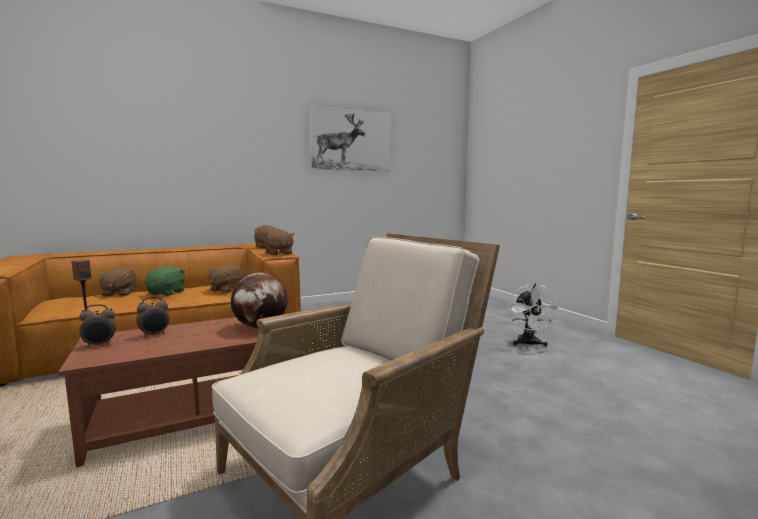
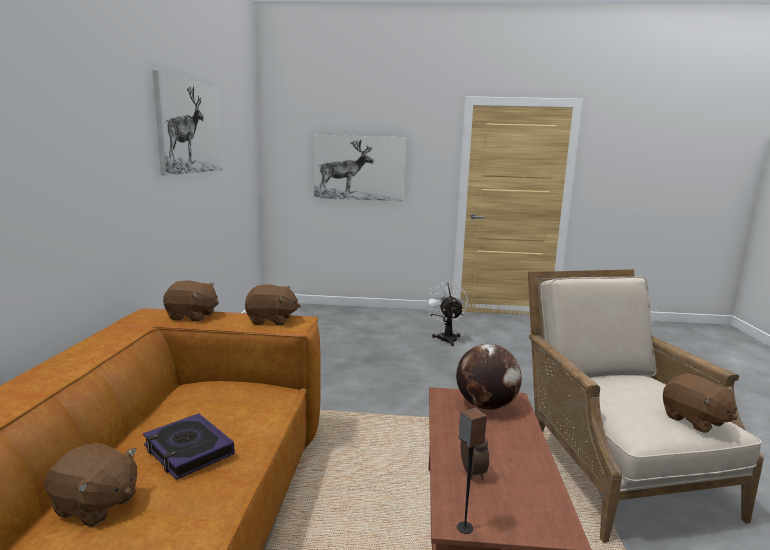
camera: 60 degrees left, 5 degrees up
(100, 345) = (495, 517): alarm clock -> none
(167, 293) = (188, 450): green plush toy -> book
(226, 289) = (240, 401): brown plush toy -> brown plush toy (694, 420)
(527, 168) = (359, 168): none -> picture
(529, 344) = (446, 337): white fan -> white fan turned 135 degrees counterclockwise

